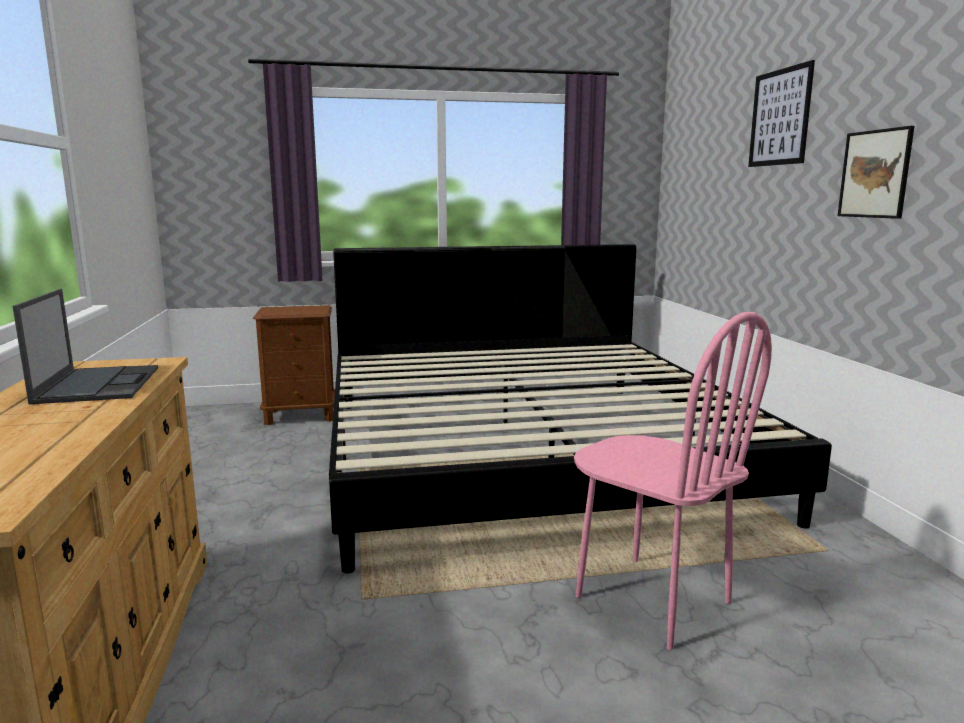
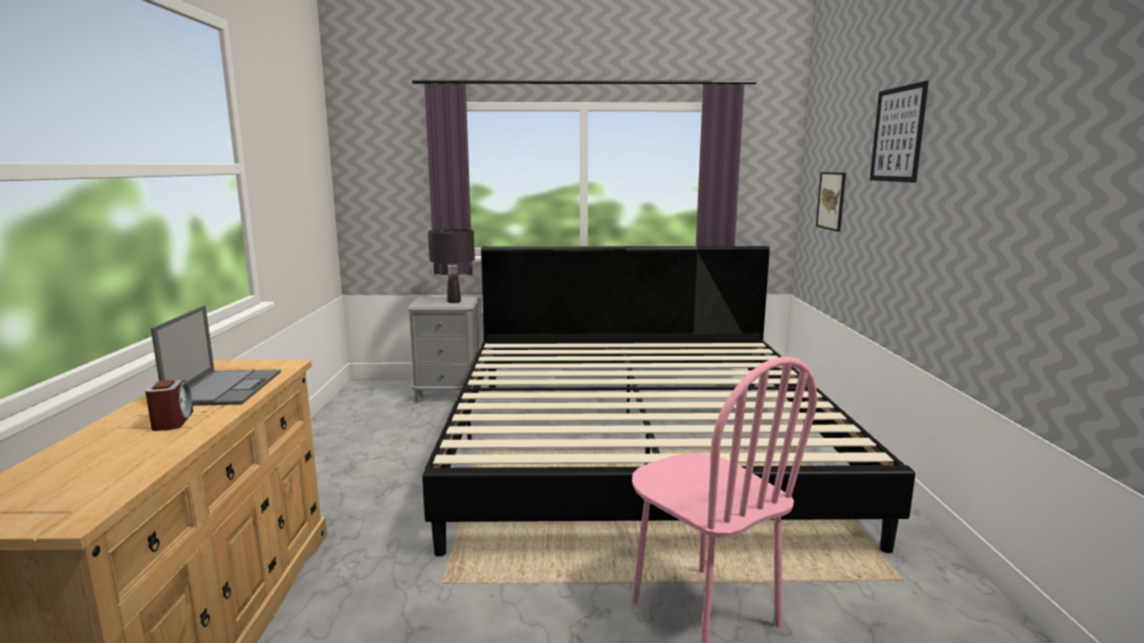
camera: 10 degrees right, 0 degrees up
(52, 417) = (172, 421): none -> alarm clock
(301, 415) = (449, 394): brown nightstand -> grey nightstand
(305, 310) = (454, 301): none -> black table lamp
(875, 174) = (975, 202): picture -> picture (831, 200)

